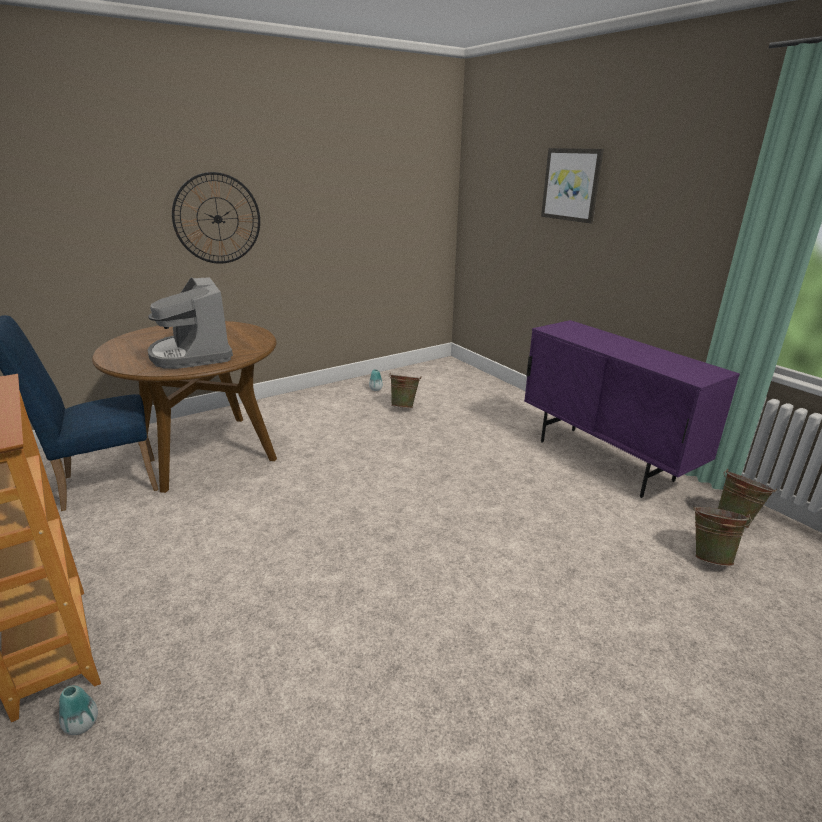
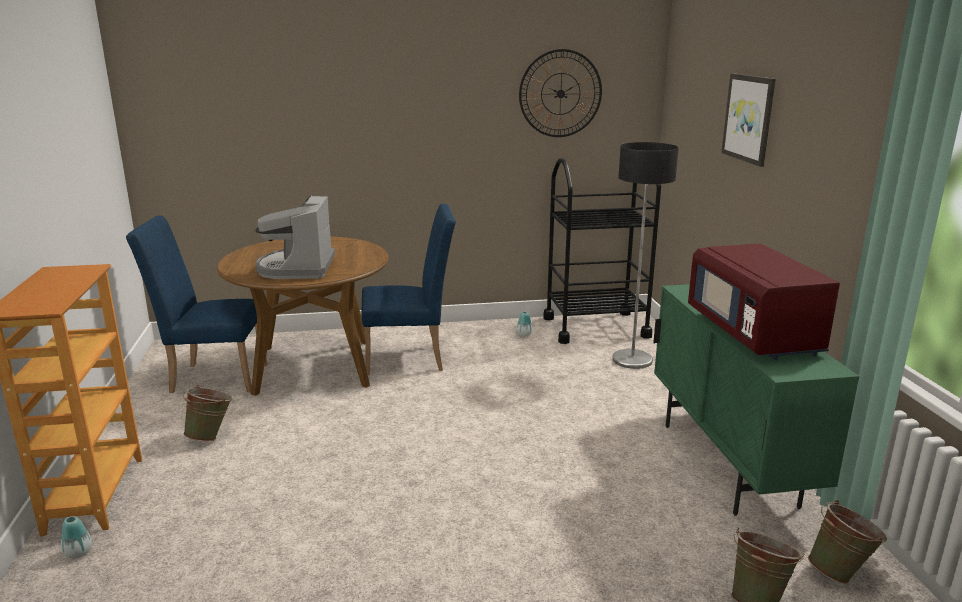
camera: 25 degrees right, 5 degrees down
(217, 219) = (369, 138): wall clock -> wall clock (560, 94)
(296, 427) = (411, 359): none -> blue chair
(404, 407) = (539, 358): green bucket -> green bucket (211, 436)
(426, 374) = (595, 327): none -> black cart
(474, 395) = (631, 360): none -> floor lamp
(604, 460) = (727, 464): purple cabinet -> green cabinet
(640, 354) = (753, 334): none -> red microwave

